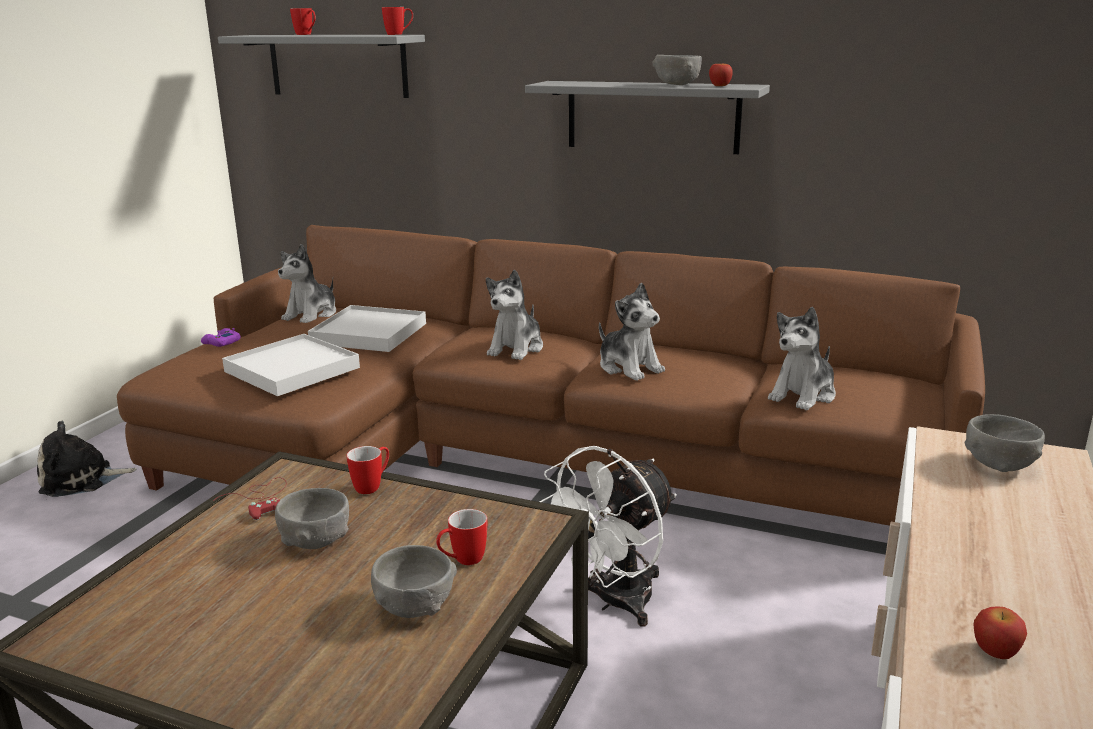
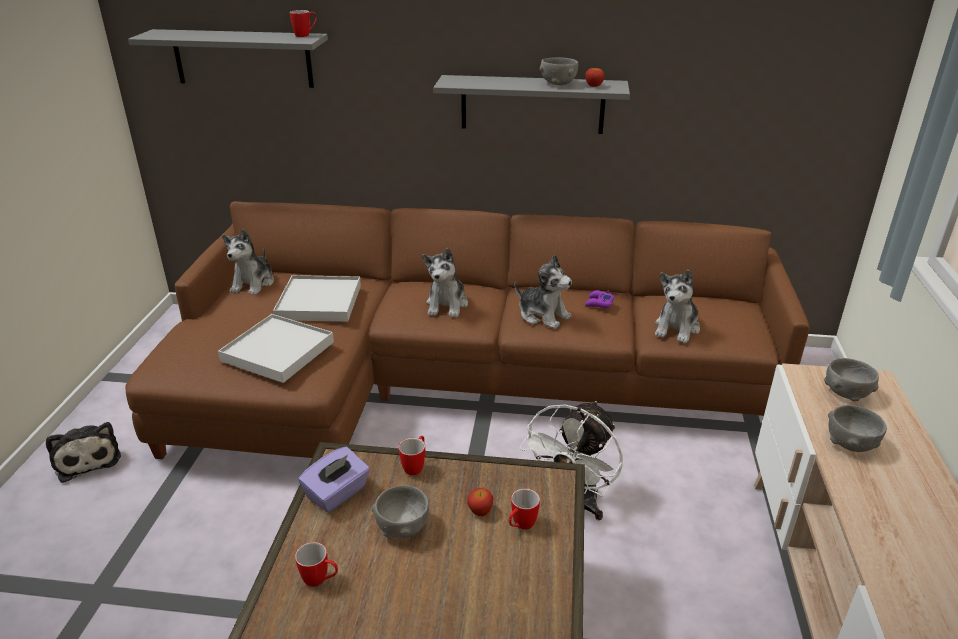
camera: 15 degrees left, 10 degrees up
(81, 480) = (87, 458): plush toy -> plush toy turned 90 degrees counterclockwise
(221, 343) = (195, 327): purple game controller -> purple game controller (598, 303)
(262, 499) = (337, 494): red game controller -> purple tissue box
(306, 34) = (213, 33): mug -> mug (320, 580)
(414, 606) = (509, 574): grey bowl -> grey bowl (850, 443)
(995, 651) = (907, 553): apple -> apple (480, 511)

